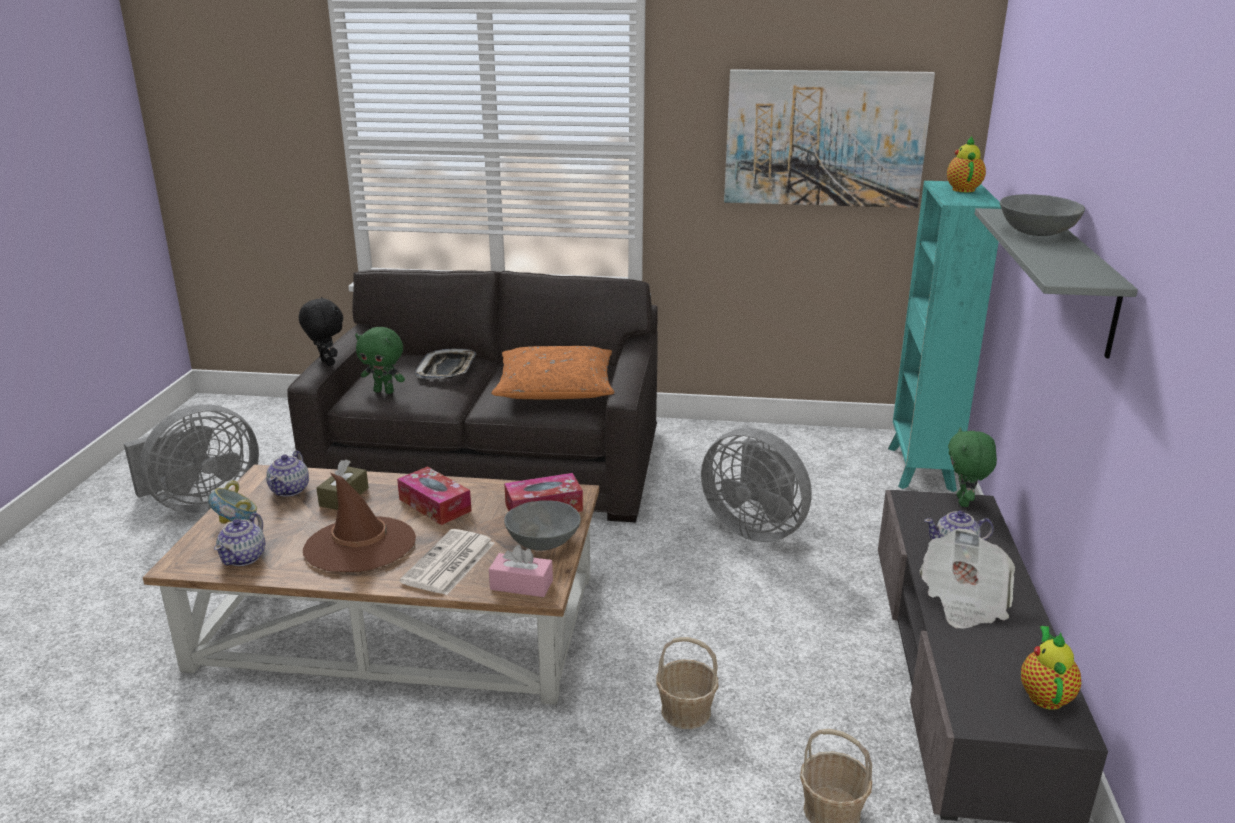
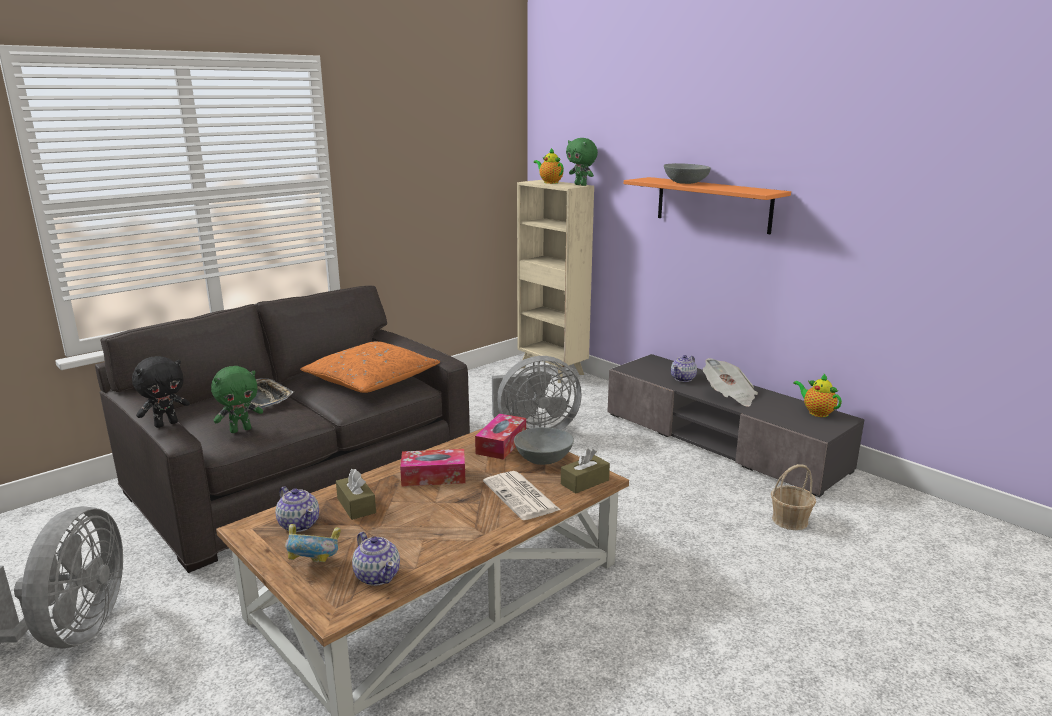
camera: 50 degrees left, 5 degrees down
(326, 363) = (166, 424): black plush toy -> black plush toy turned 135 degrees clockwise
(360, 545) = (442, 520): brown hat -> none
(521, 585) = (584, 482): pink tissue box -> brown tissue box
(685, 711) = (670, 524): basket -> none
(824, 139) = (447, 162): picture -> none
(920, 469) = (552, 371): turquoise bookcase -> beige bookcase
(964, 502) = (648, 360): green plush toy -> green plush toy (581, 185)
(1078, 280) = (713, 204): grey shelf -> orange shelf

